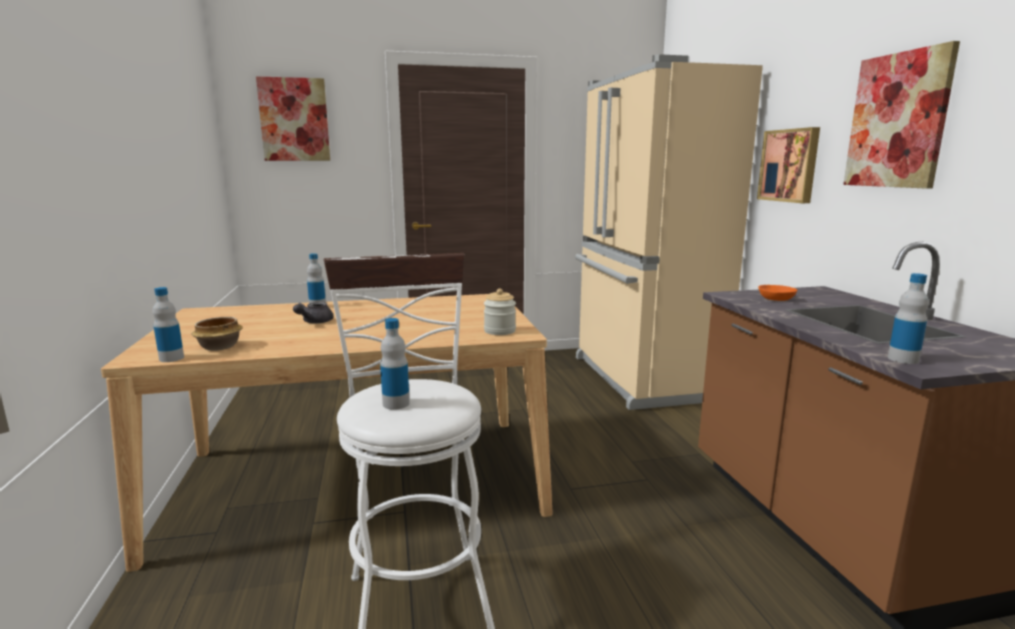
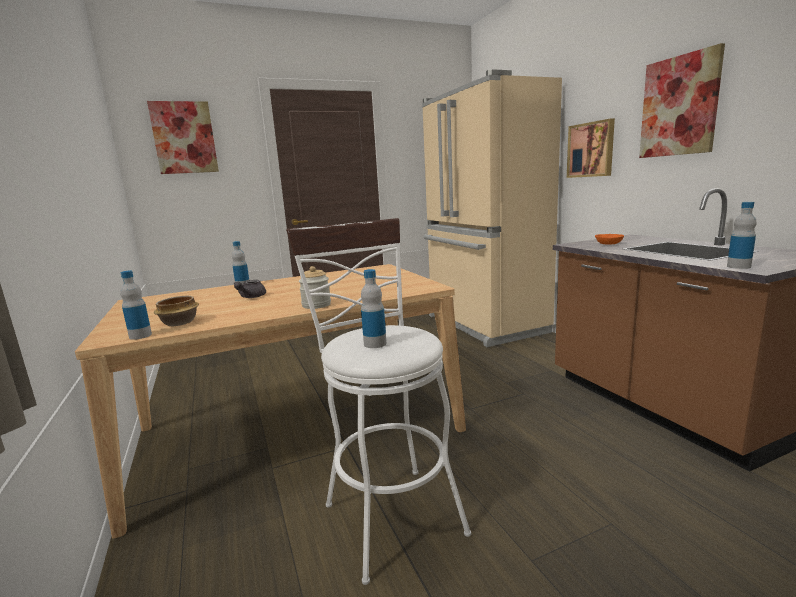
camera: 10 degrees left, 0 degrees up
(499, 331) = (412, 287): jar -> jar (316, 305)

